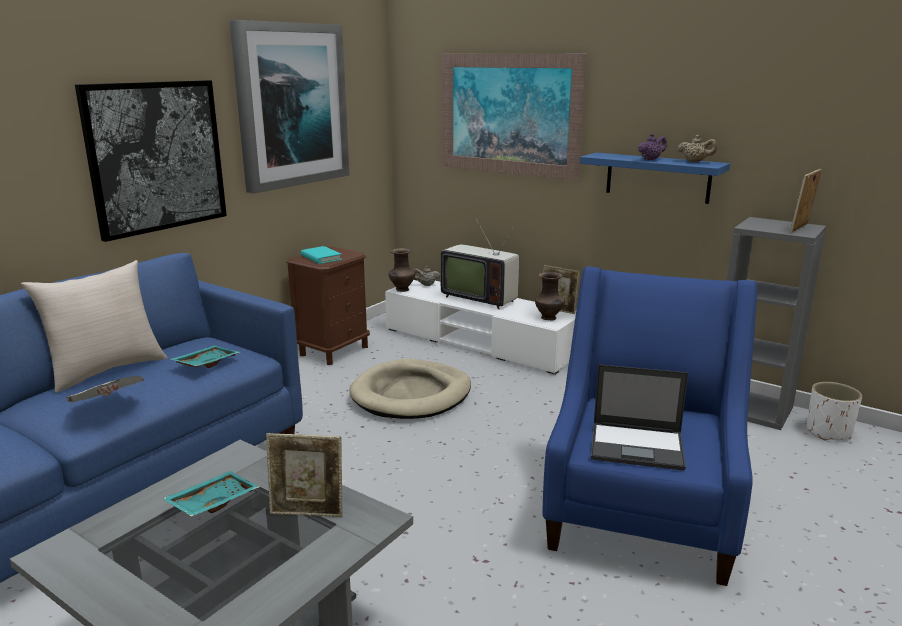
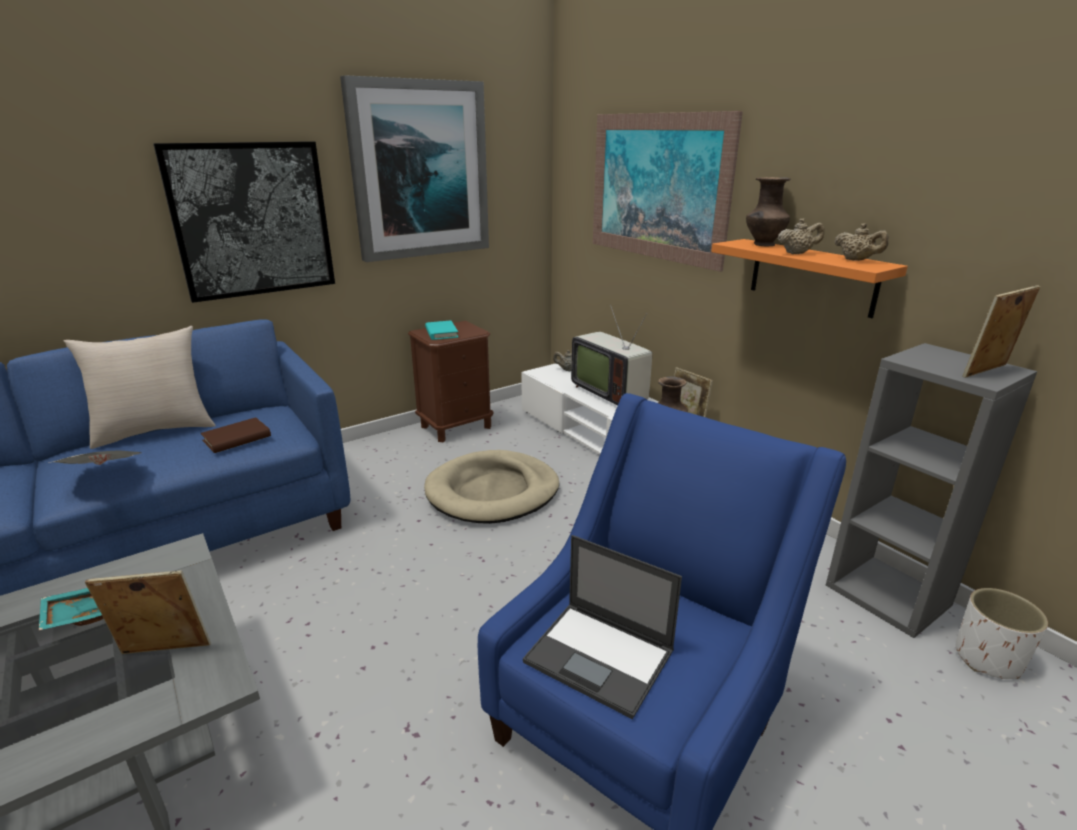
camera: 20 degrees right, 5 degrees up
(206, 363) = (237, 438): turquoise tray -> brown book
(308, 513) = (164, 652): picture frame -> picture frame turned 150 degrees clockwise
(402, 290) = (538, 372): brown vase -> brown vase (763, 245)
(650, 159) = (797, 253): purple teapot -> beige teapot
(657, 177) = (812, 277): blue shelf -> orange shelf

